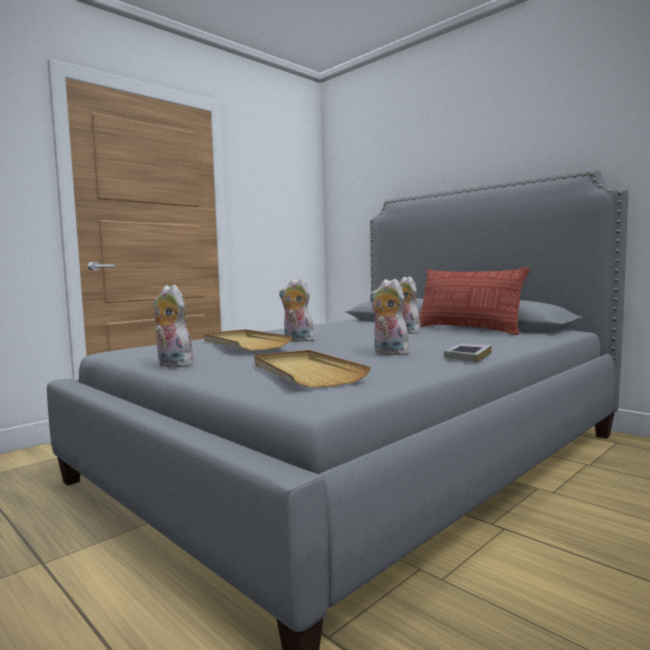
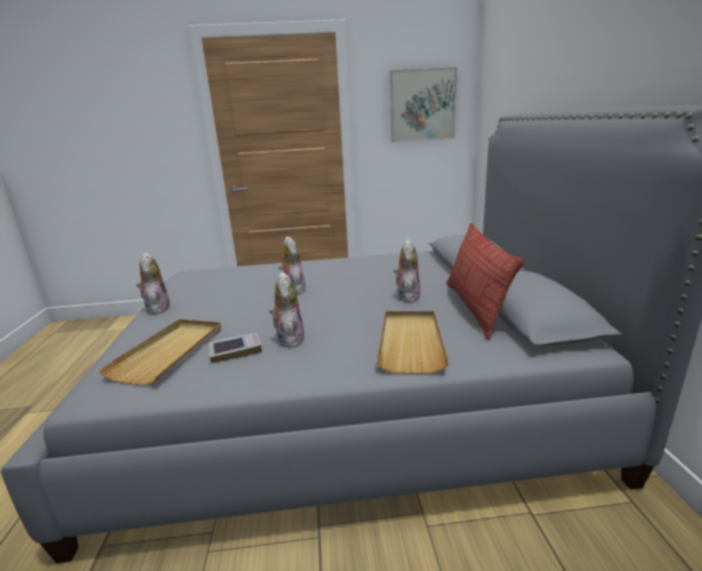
camera: 40 degrees right, 15 degrees up
(244, 343) = (244, 288): beige tray -> beige tray (410, 342)
(284, 195) = (422, 105): none -> picture
(468, 357) = (319, 373): book -> book (236, 351)

